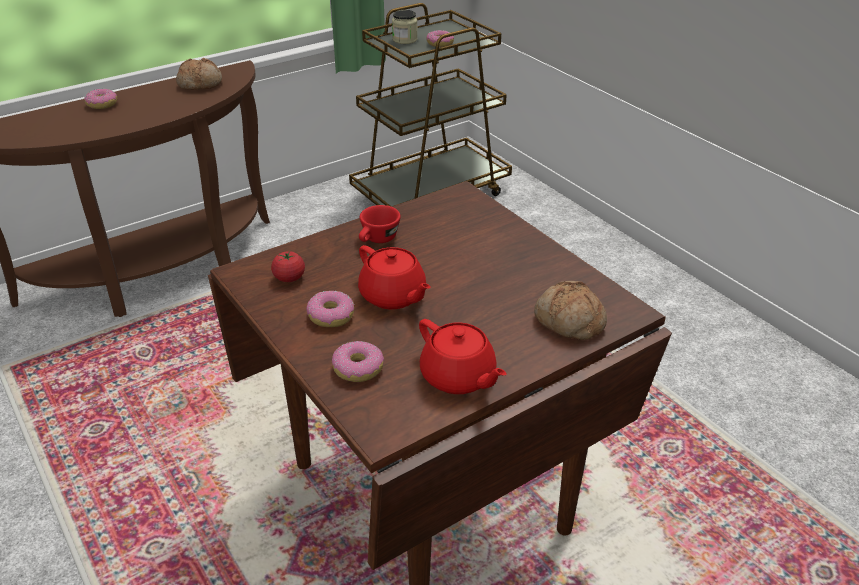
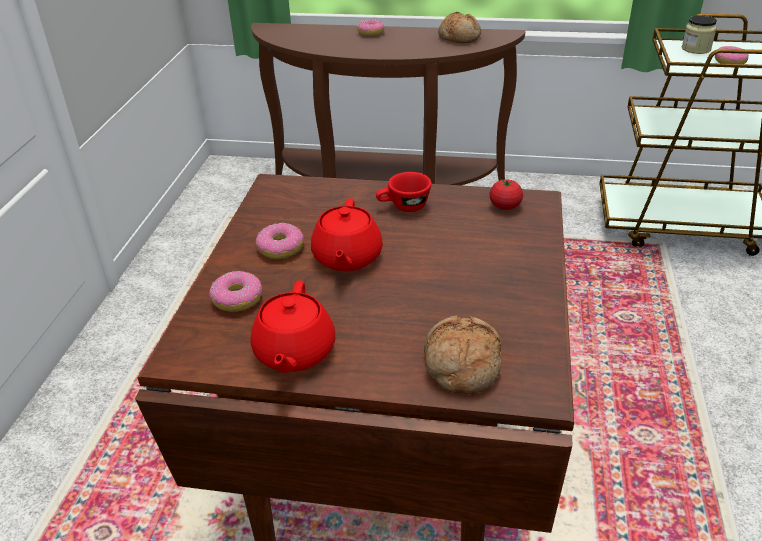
camera: 45 degrees right, 0 degrees up
(289, 278) = (296, 205): tomato -> tomato (505, 206)

